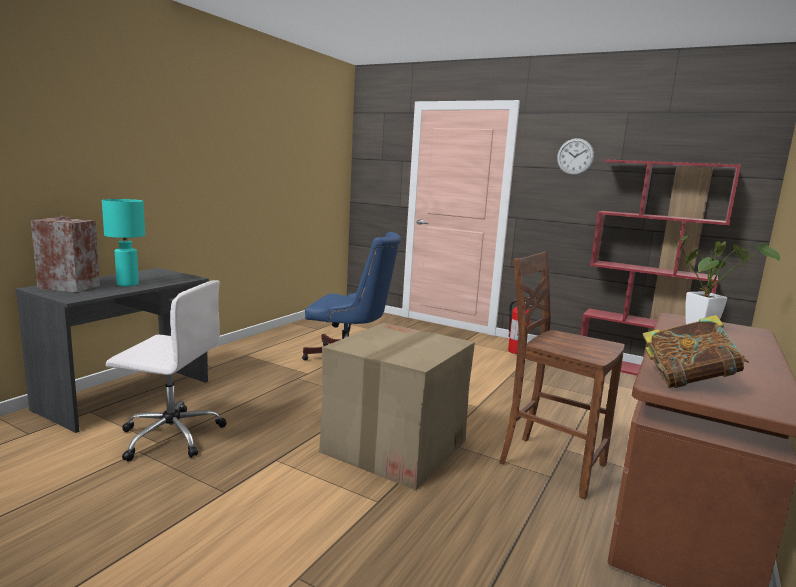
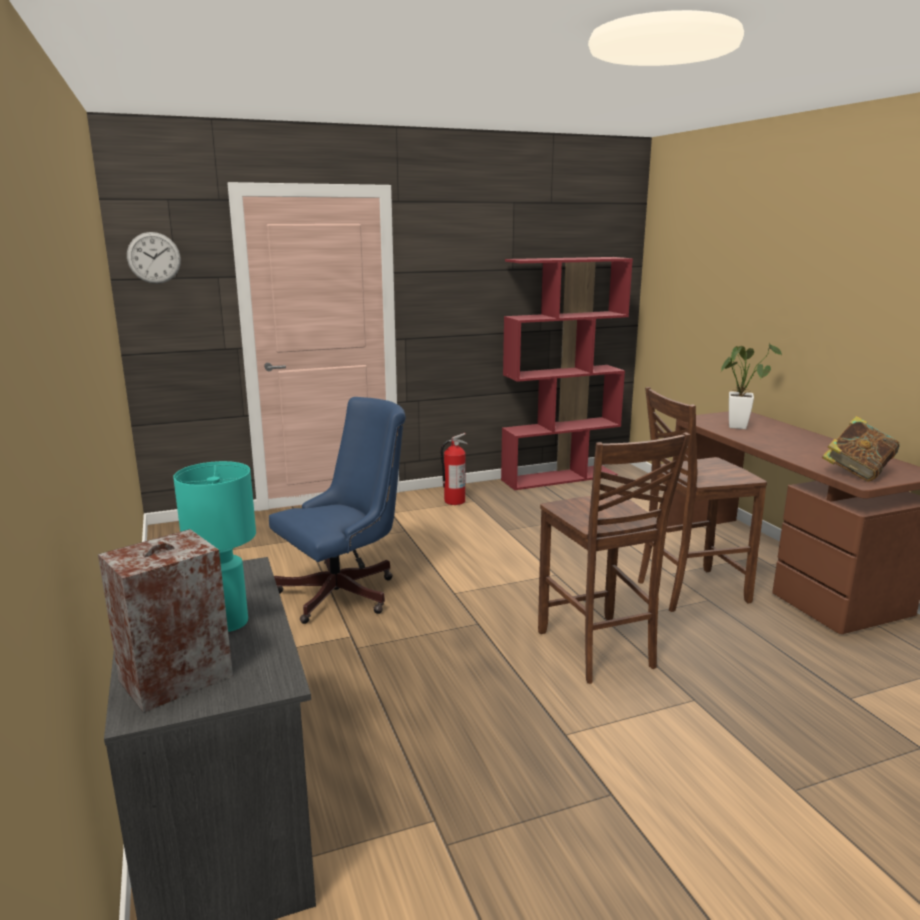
camera: 50 degrees left, 5 degrees up
(170, 435) = (423, 803): white office chair -> none
(394, 446) = (597, 650): cardboard box -> brown chair
(575, 156) = (466, 256): wall clock -> wall clock (154, 258)

